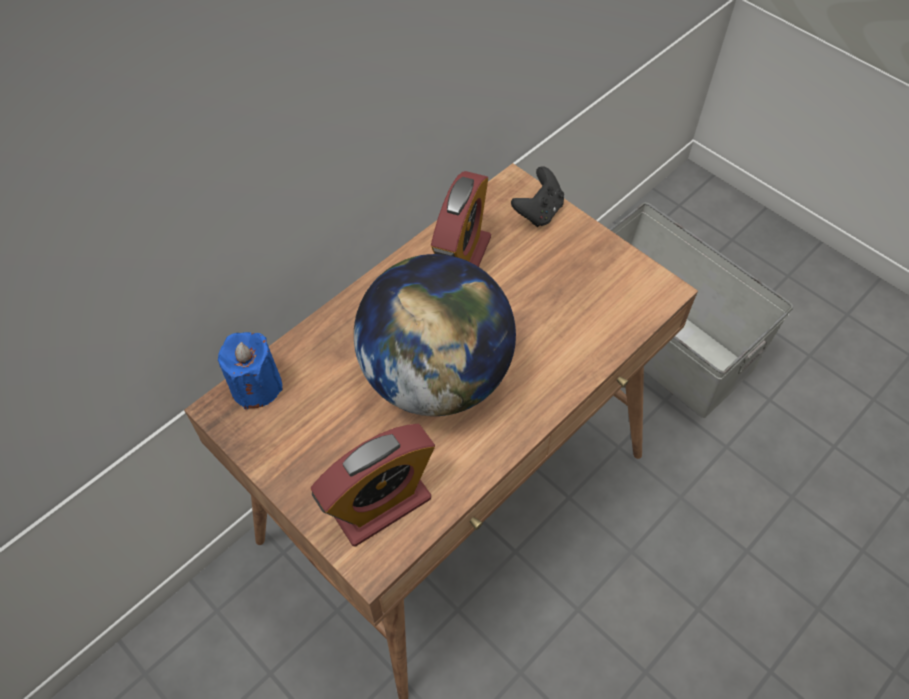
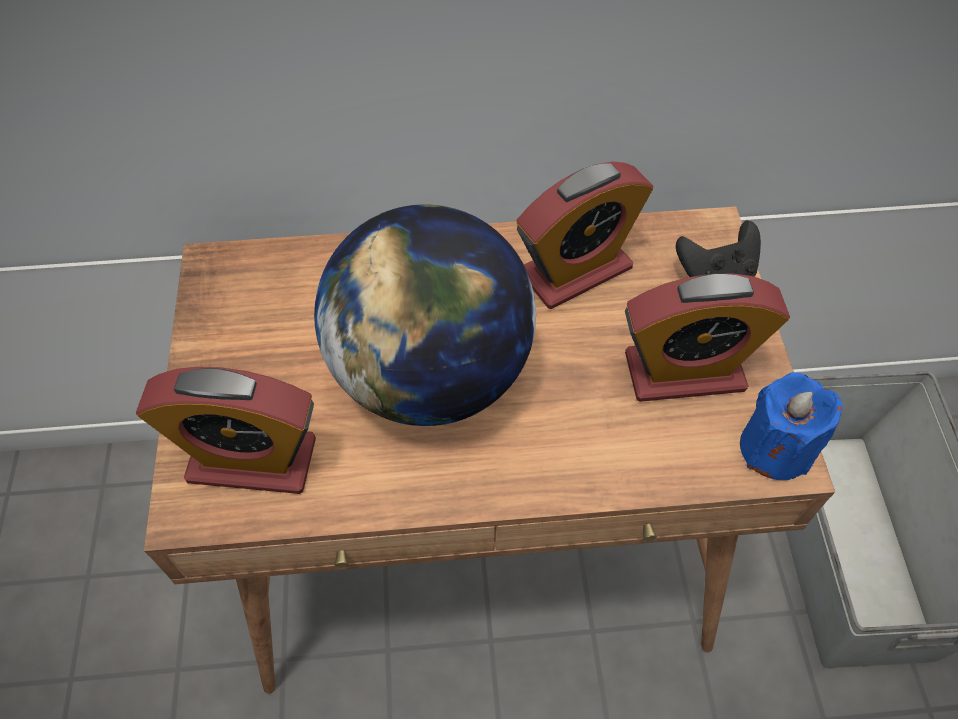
camera: 40 degrees right, 0 degrees up
(256, 386) = (260, 265): blue candle -> blue candle (775, 449)
(572, 278) = (684, 372): none -> alarm clock

